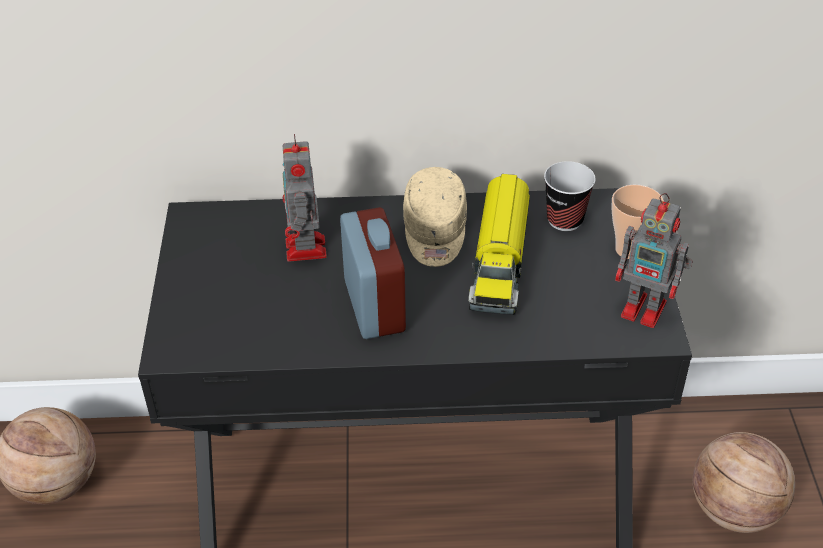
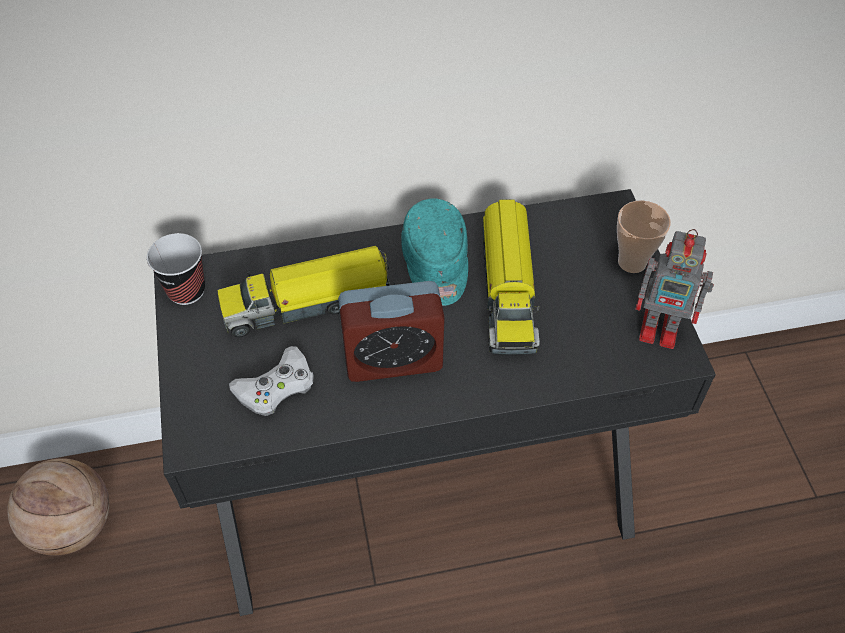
camera: 10 degrees left, 10 degrees up
(258, 316) = (276, 387): none -> white game controller
(306, 250) = (309, 302): toy robot -> toy truck
(374, 306) = (393, 359): alarm clock -> alarm clock turned 105 degrees clockwise
(435, 232) = (436, 265): beige cap -> turquoise cap
(565, 220) = (562, 235): cup -> cup (186, 290)
(733, 510) = (713, 460): basketball -> none

